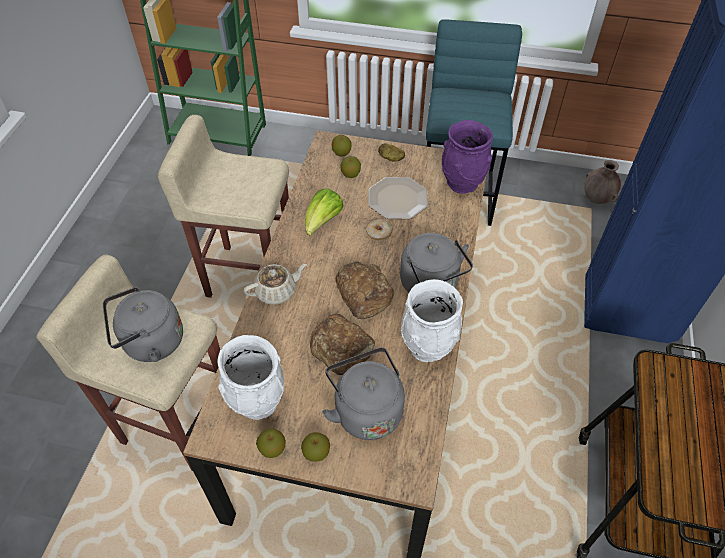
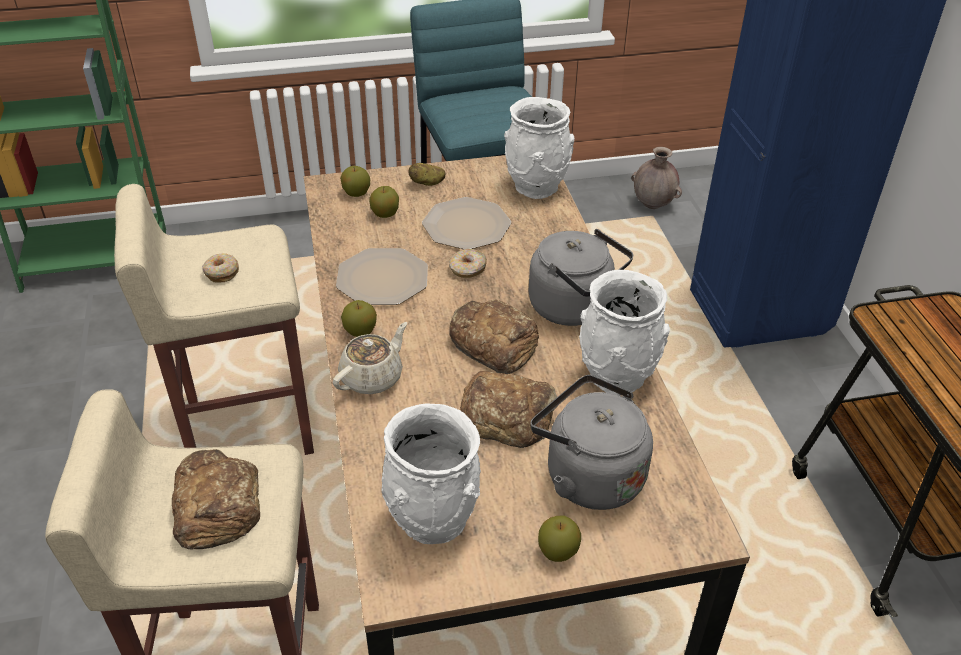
camera: 25 degrees left, 10 degrees down
(150, 343) = (216, 506): grey kettle -> bread
(233, 186) = (221, 272): none -> donut
(272, 449) = (494, 570): apple -> apple (360, 331)
(322, 222) = (383, 278): lettuce -> plate
(463, 183) = (537, 186): purple vase -> white vase

